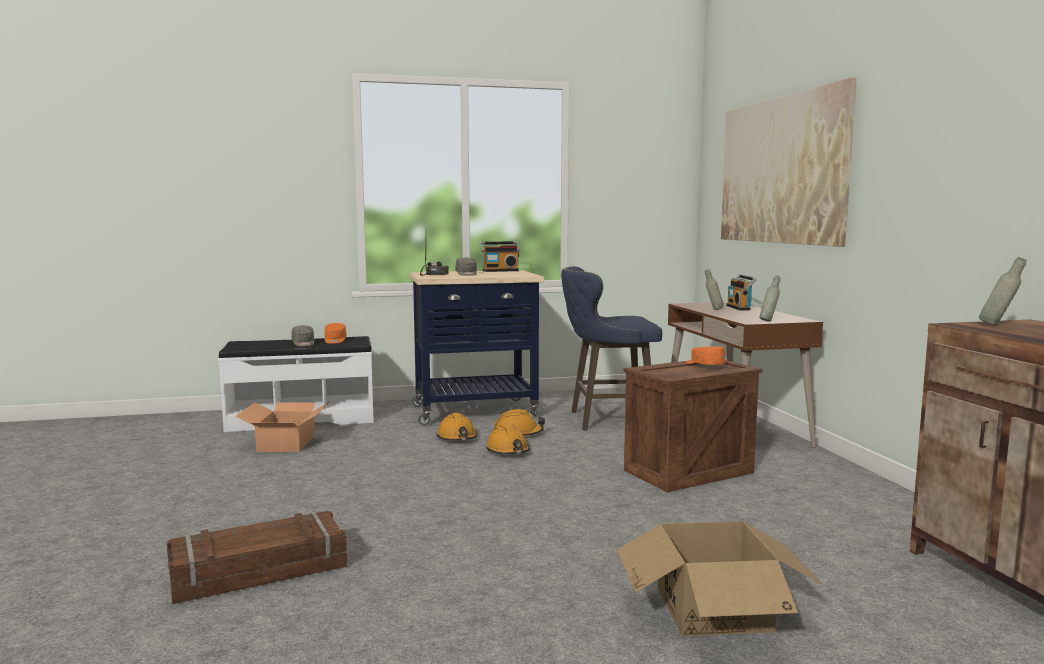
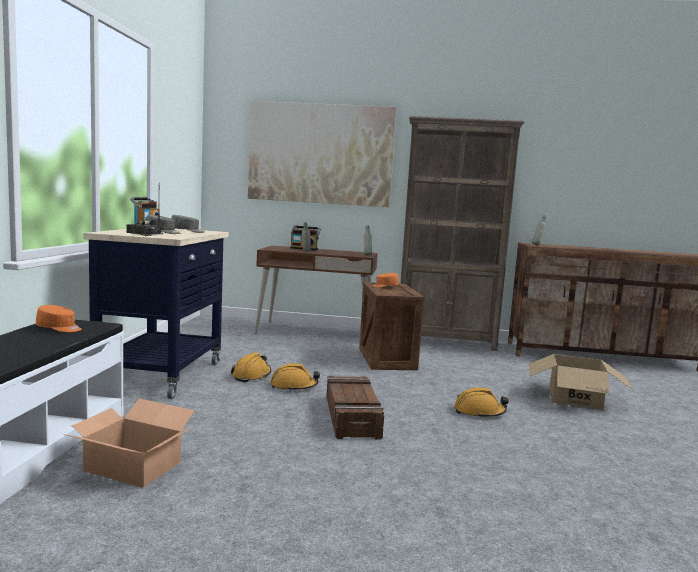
camera: 70 degrees left, 0 degrees up
(259, 572) = (513, 510): crate -> crate (352, 416)
(303, 343) = (46, 339): grey cap -> grey cap (187, 231)
(457, 438) = (234, 394): orange hard hat -> orange hard hat (479, 412)
(606, 419) = (253, 349): blue stool -> none
(872, 493) = (446, 341): none -> brown bookcase

